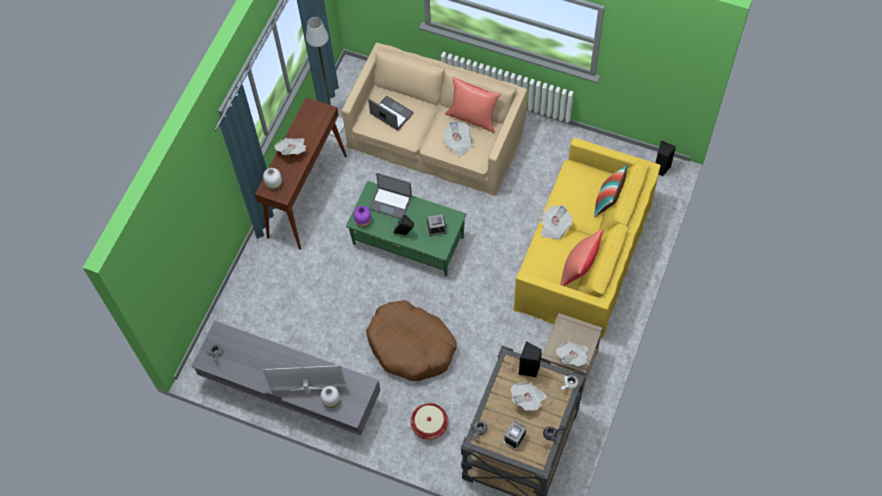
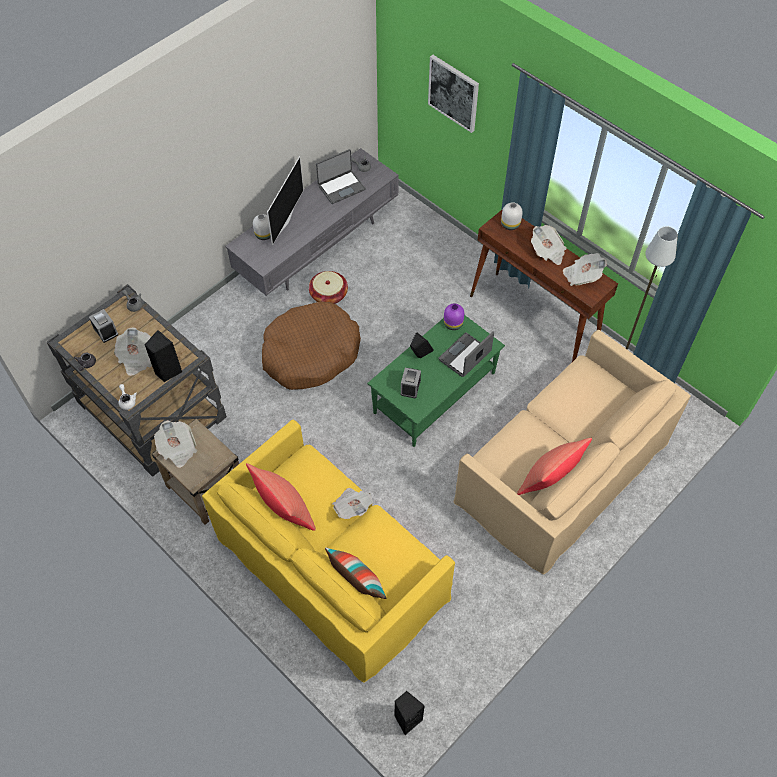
camera: 110 degrees right, 5 degrees down
(187, 226) = (454, 93): none -> picture
(391, 114) = (587, 395): laptop -> laptop (341, 187)
(429, 425) = (218, 340): basket -> basket (329, 295)
(458, 143) = (517, 450): newspaper -> newspaper (582, 276)

